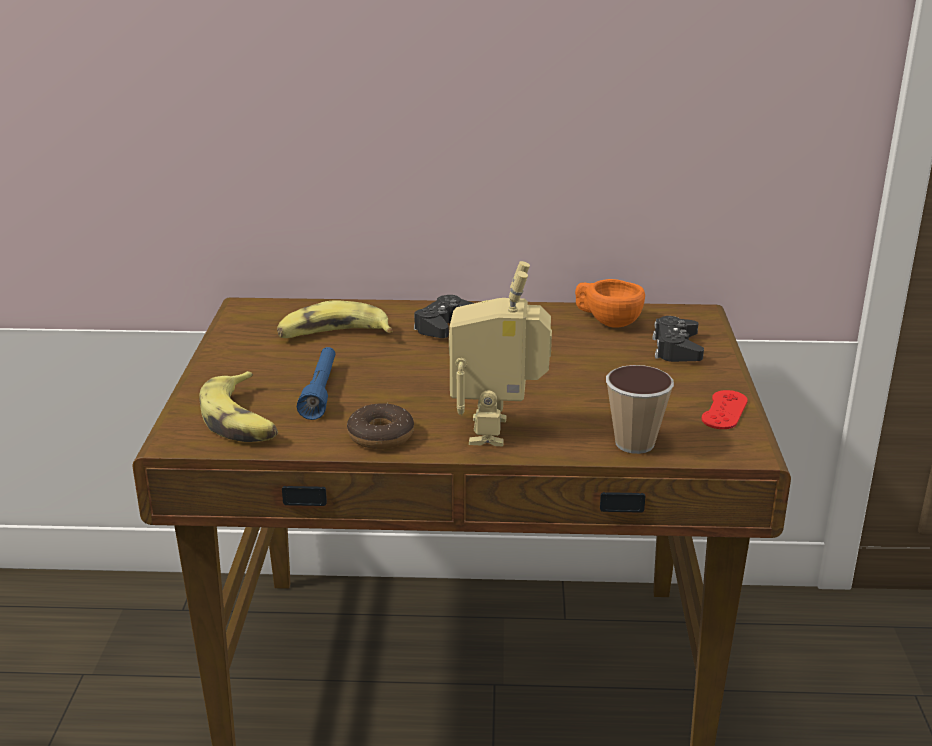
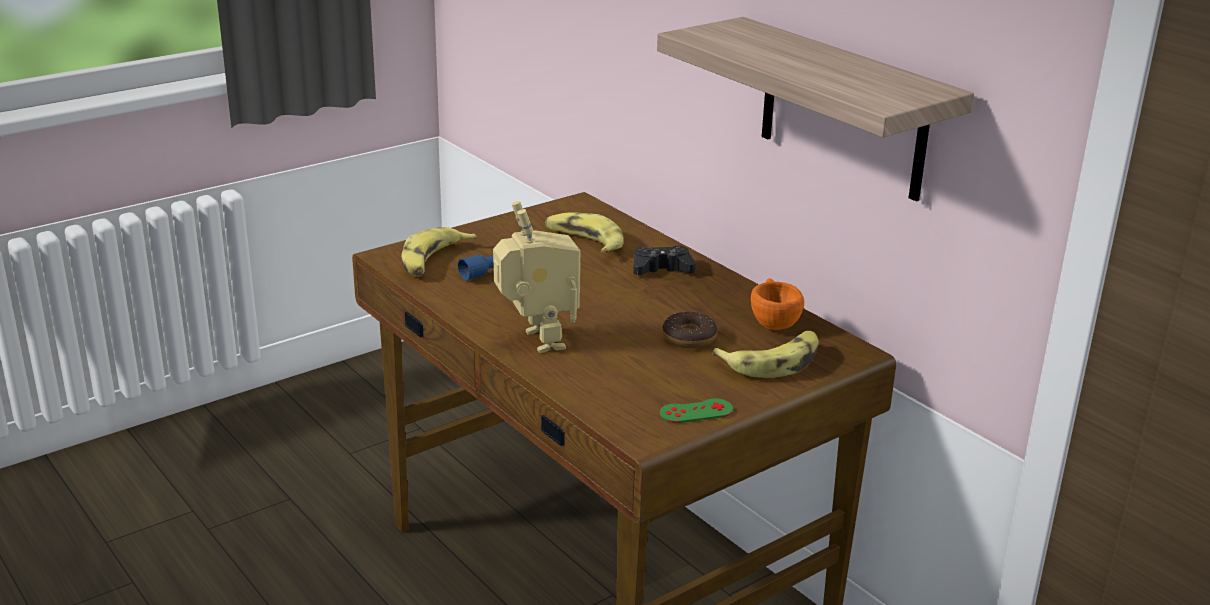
camera: 50 degrees right, 0 degrees up
(381, 436) = (474, 307): donut -> donut (689, 338)
(499, 431) = (536, 341): toy robot -> toy robot turned 105 degrees clockwise
(622, 87) = (843, 110): none -> shelf
(634, 443) = (590, 393): cup -> none
(676, 348) = (773, 362): black game controller -> banana
(724, 410) = (696, 411): red game controller -> green game controller

